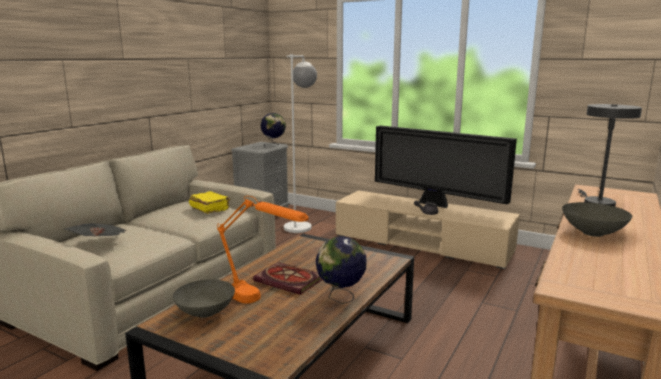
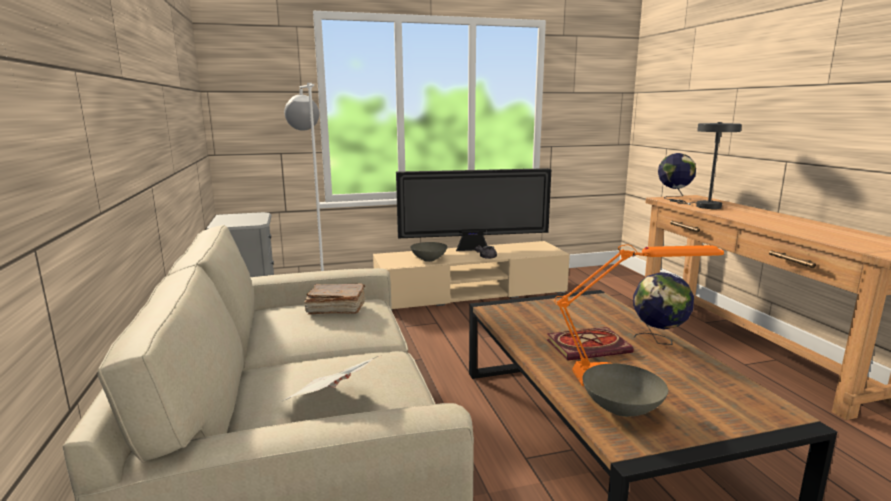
camera: 45 degrees left, 0 degrees up
(209, 209) = (335, 309): yellow book -> brown book
(273, 145) = (252, 215): globe -> globe (673, 198)
(594, 233) = (772, 222): grey bowl -> grey bowl (429, 260)

